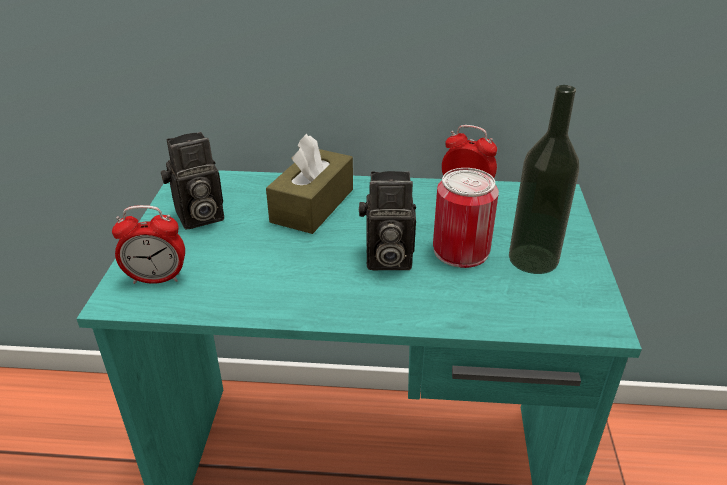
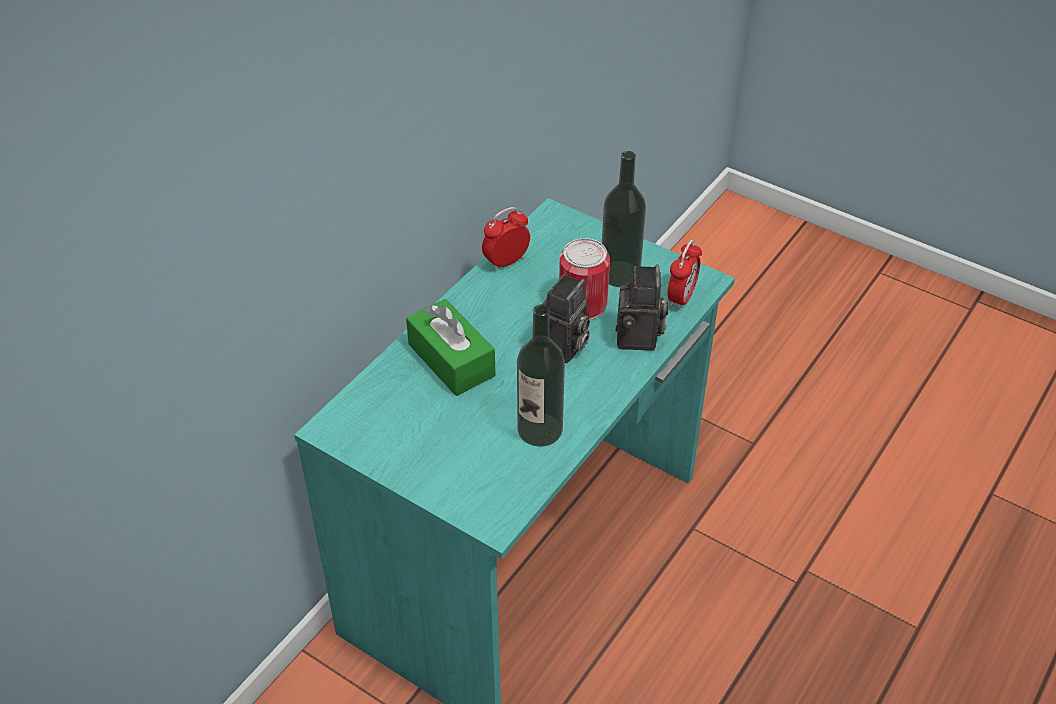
camera: 60 degrees left, 10 degrees up
(157, 278) = (485, 490): alarm clock -> alarm clock (681, 298)
(198, 218) = (409, 440): camera -> camera (639, 338)
(260, 284) = (540, 429): none -> bottle
(312, 205) = (451, 360): brown tissue box -> green tissue box

